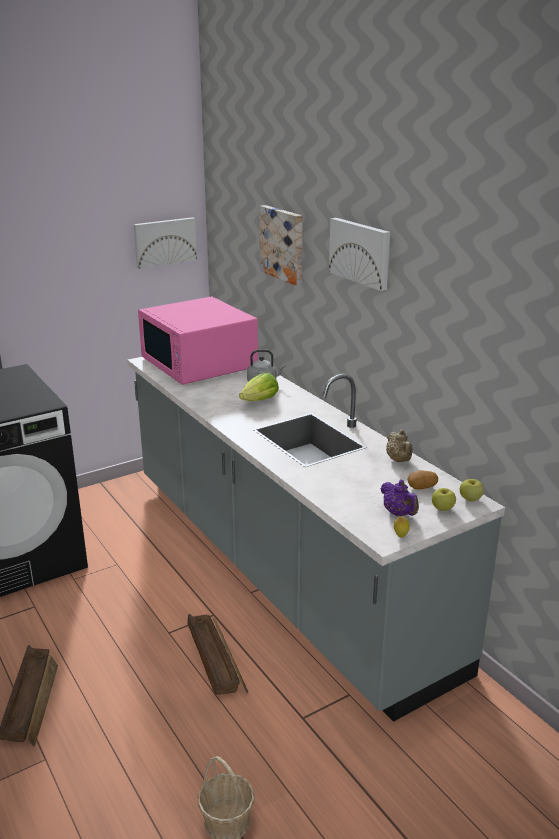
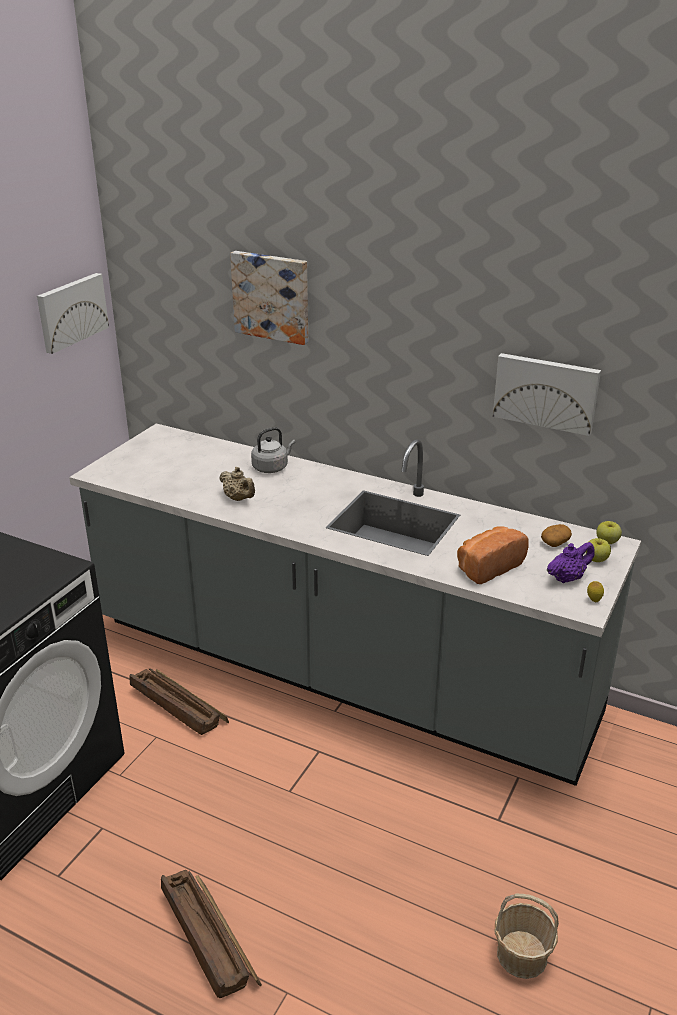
camera: 30 degrees left, 5 degrees up
(199, 364) = (168, 461): pink microwave -> none
(215, 660) = (365, 799): crate -> crate (178, 707)
(260, 401) = (293, 490): lettuce -> none
(341, 487) = (487, 567): none -> bread
(361, 252) = (412, 299): picture -> picture (546, 392)
(399, 460) = (505, 520): beige teapot -> beige teapot (239, 499)
(399, 514) = (567, 578): purple teapot -> purple teapot turned 60 degrees counterclockwise

